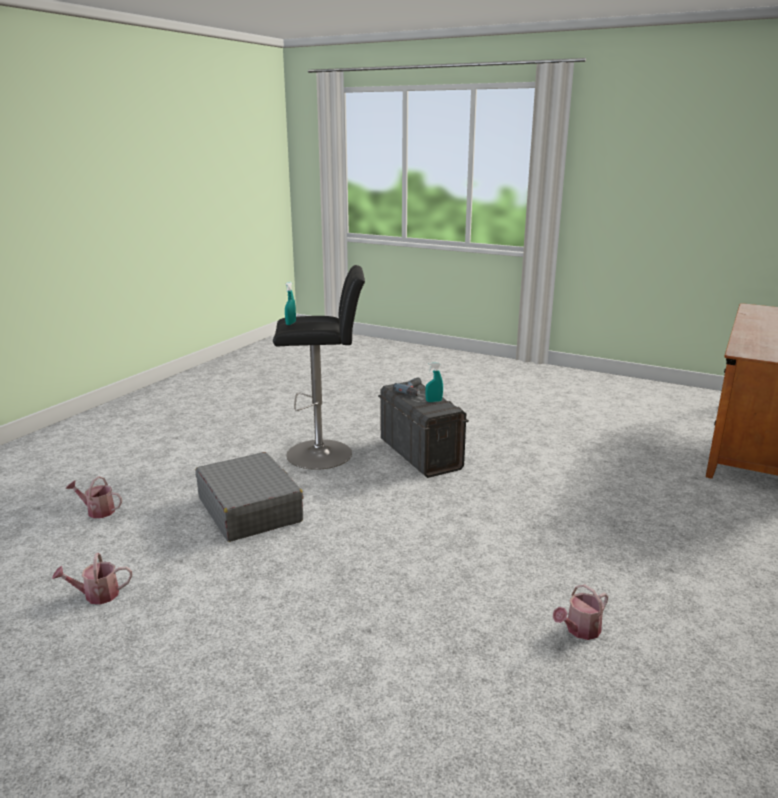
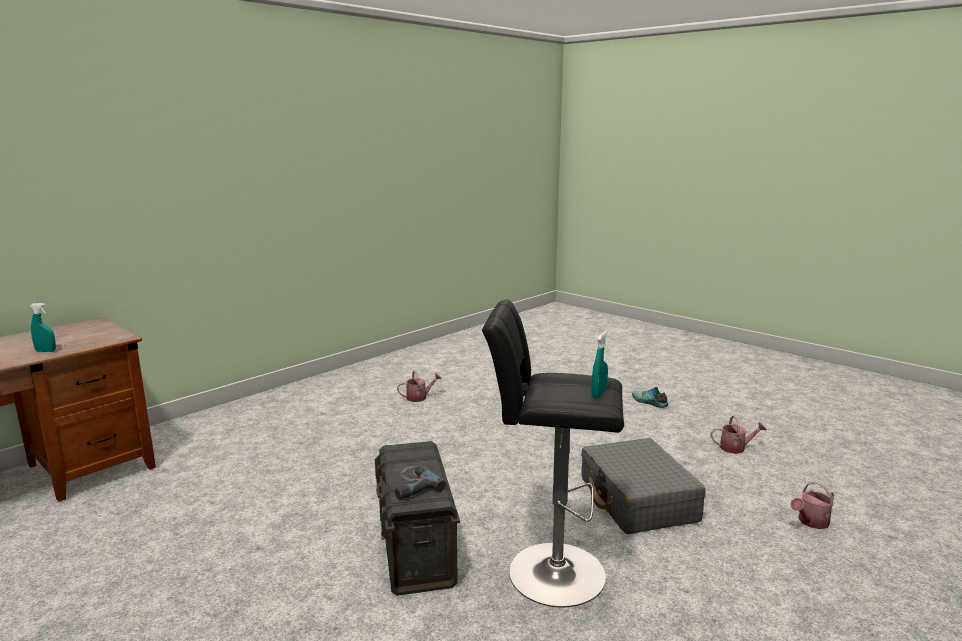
camera: 165 degrees left, 5 degrees down
(97, 511) = (811, 522): watering can -> watering can turned 120 degrees clockwise
(177, 692) = (649, 402): none -> shoe
(434, 401) = (404, 464): turquoise spray bottle -> turquoise spray bottle (46, 351)

